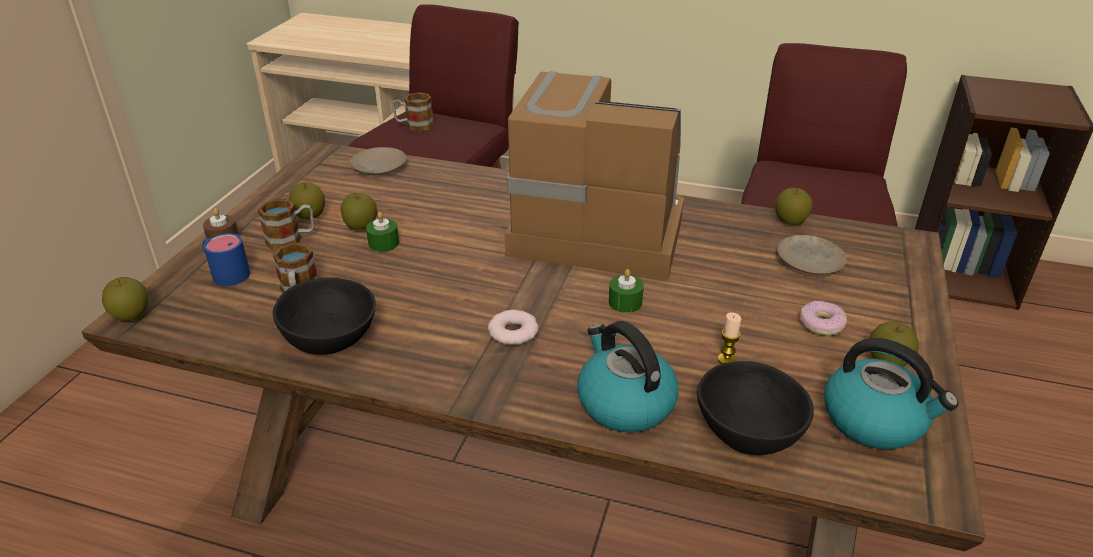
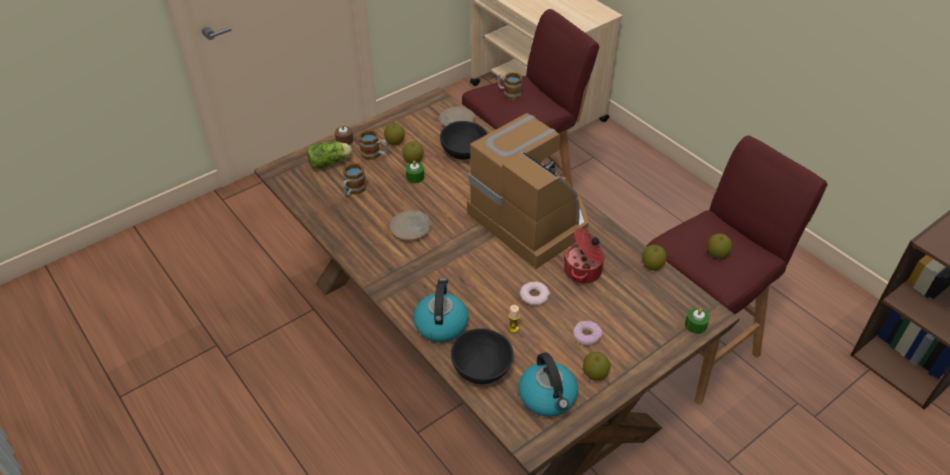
camera: 35 degrees right, 10 degrees up
(131, 315) = (277, 170): apple -> apple (717, 254)
(225, 272) = (331, 162): blue mug -> lettuce
(328, 338) = (345, 223): black bowl -> black bowl (463, 151)
(513, 332) = (428, 260): donut -> donut (534, 295)
(625, 302) = (498, 271): green candle -> green candle (695, 325)
(726, 257) = (584, 271): none -> cooking pot
(809, 262) = (629, 297): beige plate -> beige plate (411, 229)

